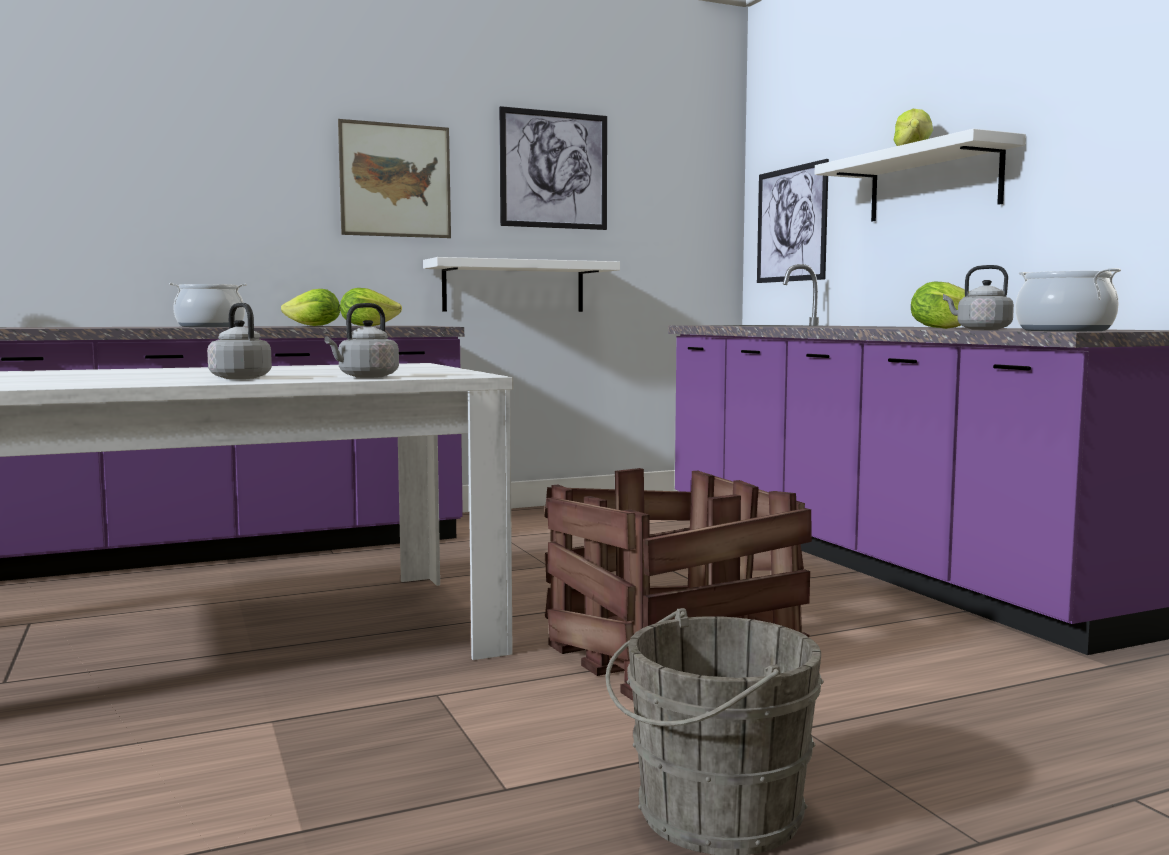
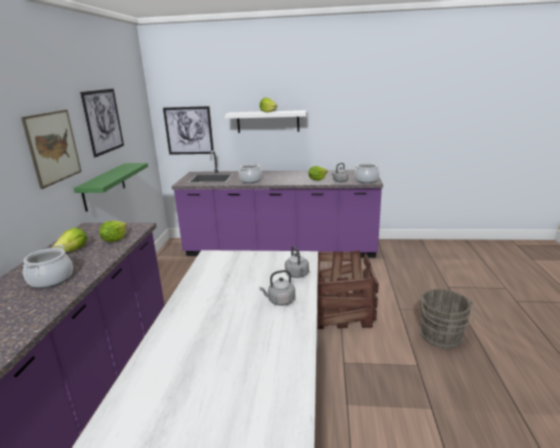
camera: 60 degrees left, 15 degrees up
(514, 286) = (104, 186): white shelf -> green shelf
(808, 326) = (250, 180): none -> cooking pot

